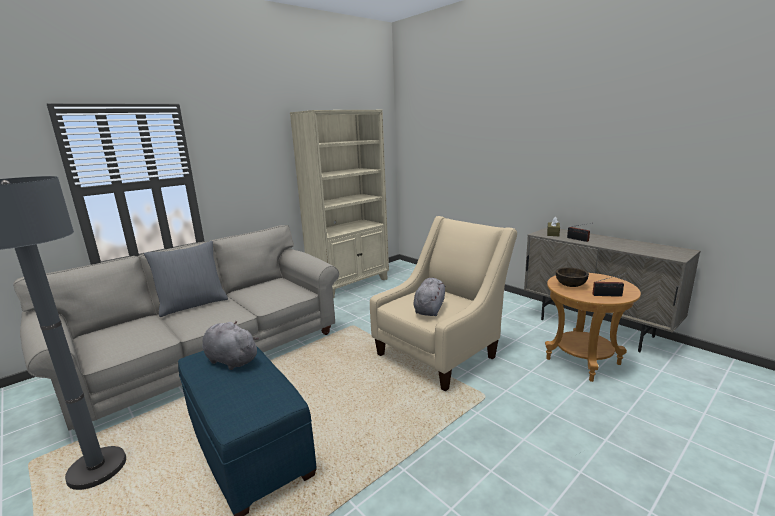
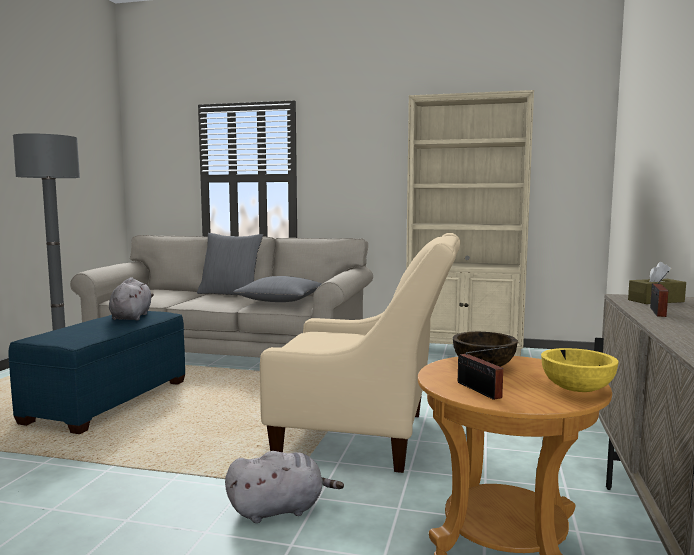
camera: 55 degrees right, 10 degrees down
(270, 293) = (281, 300): none -> grey pillow
(429, 309) = (324, 345): grey plush toy -> grey plush toy (280, 509)
(611, 280) = (577, 389): none -> yellow bowl

